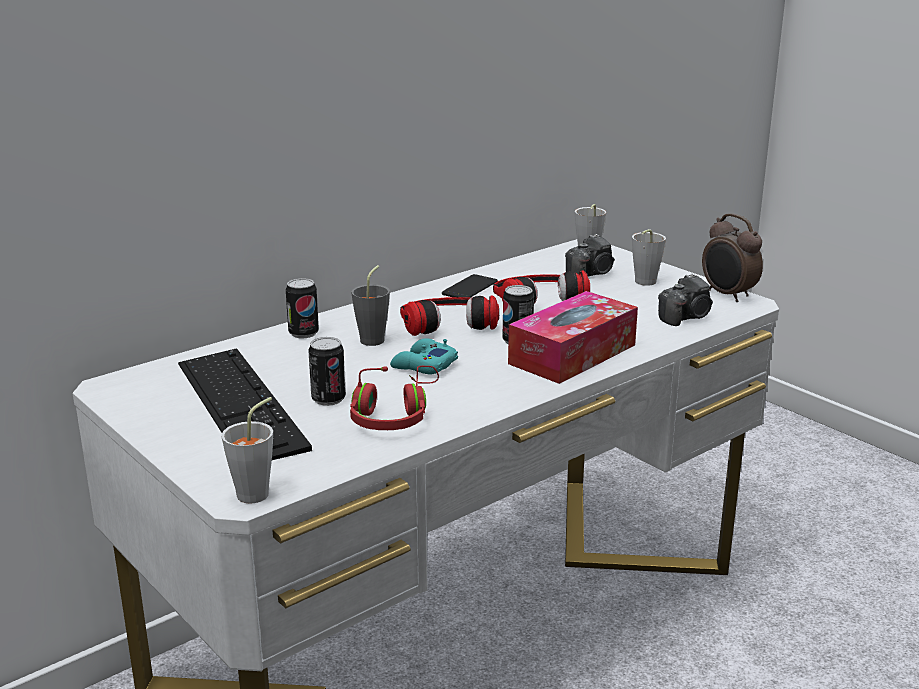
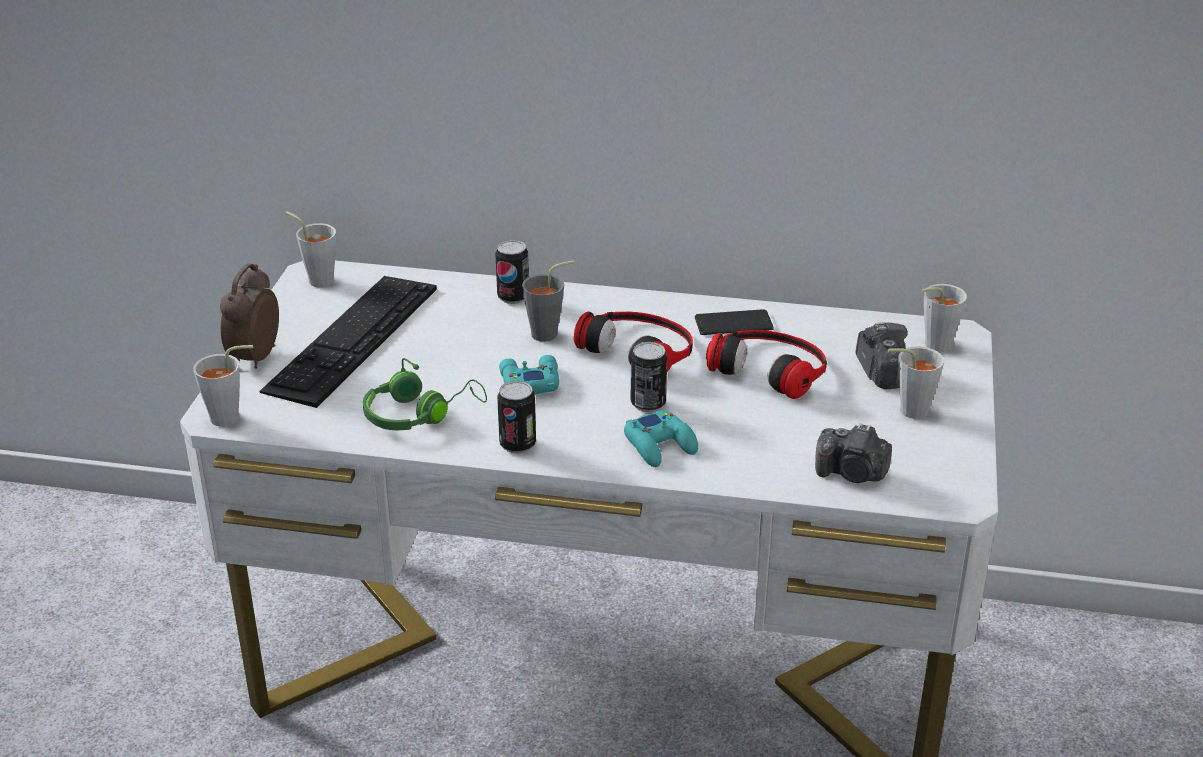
camera: 50 degrees right, 10 degrees up
(121, 388) = (317, 279): none -> grey cup
(328, 399) = (409, 370): can -> can (517, 444)
(394, 415) = (419, 413): red headphones -> green headphones
(572, 354) = (660, 445): tissue box -> turquoise game controller
(591, 274) = (881, 371): camera -> camera turned 120 degrees counterclockwise
(727, 295) = (959, 476): alarm clock -> alarm clock (253, 358)

